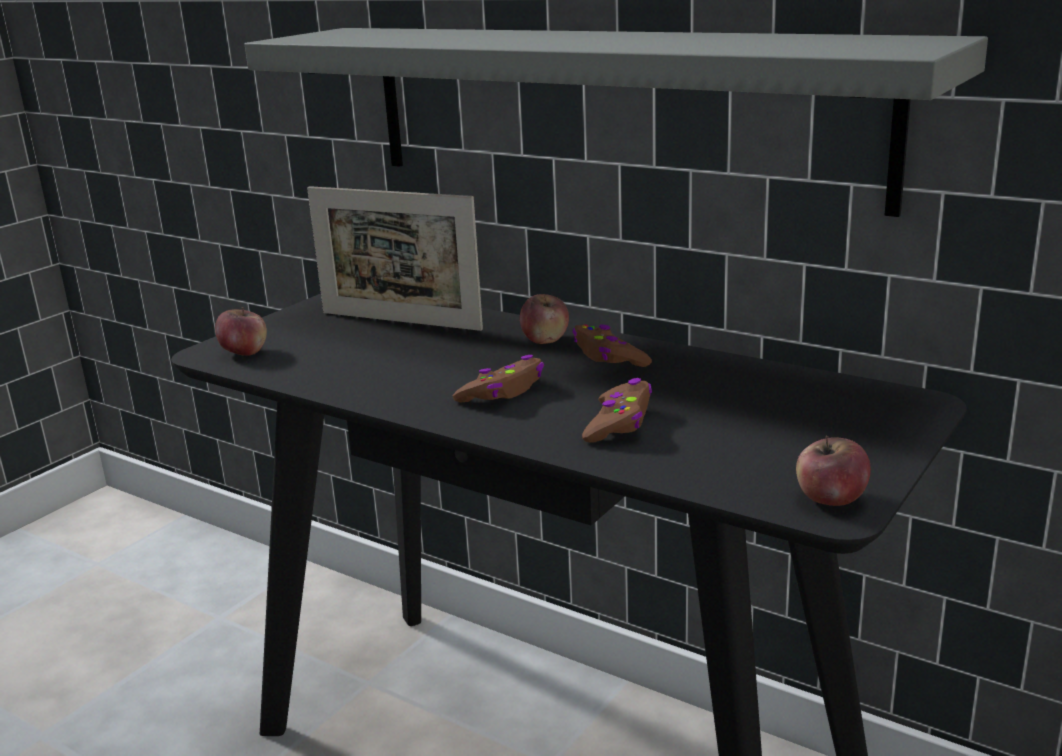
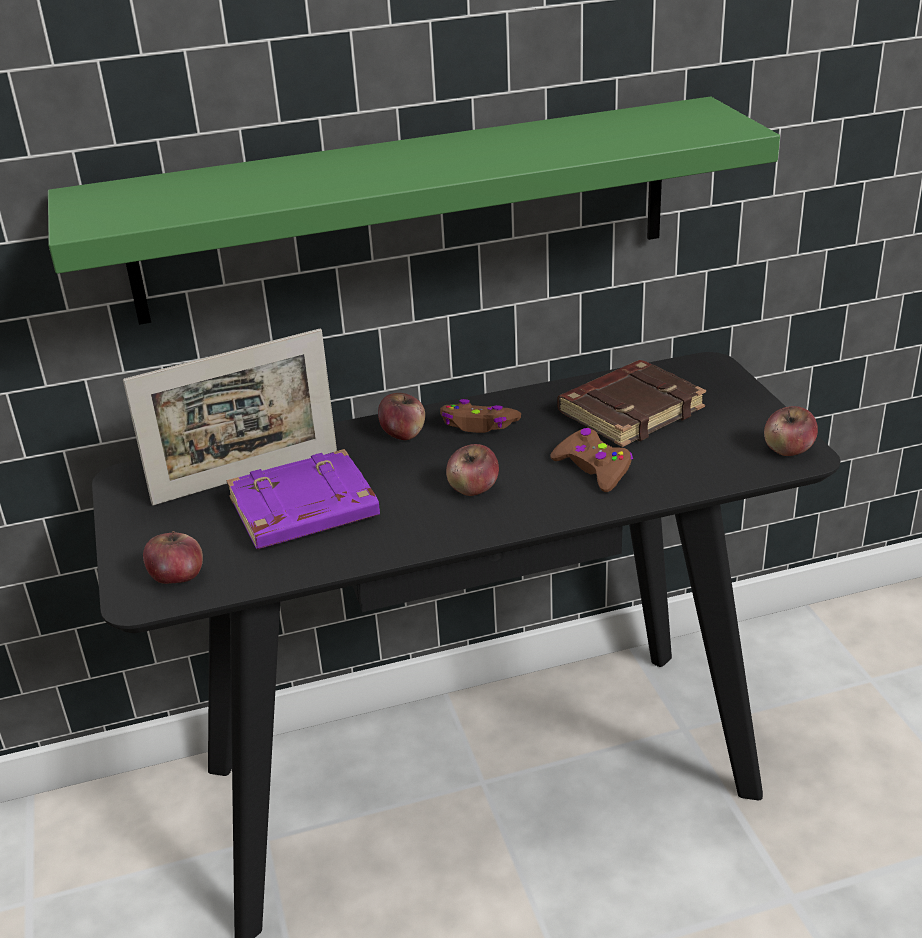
camera: 50 degrees left, 10 degrees up
(380, 353) = (303, 511): none -> purple book
(503, 392) = (473, 489): brown game controller -> apple
(610, 111) = (405, 210): grey shelf -> green shelf
(753, 401) = (630, 410): none -> brown book

